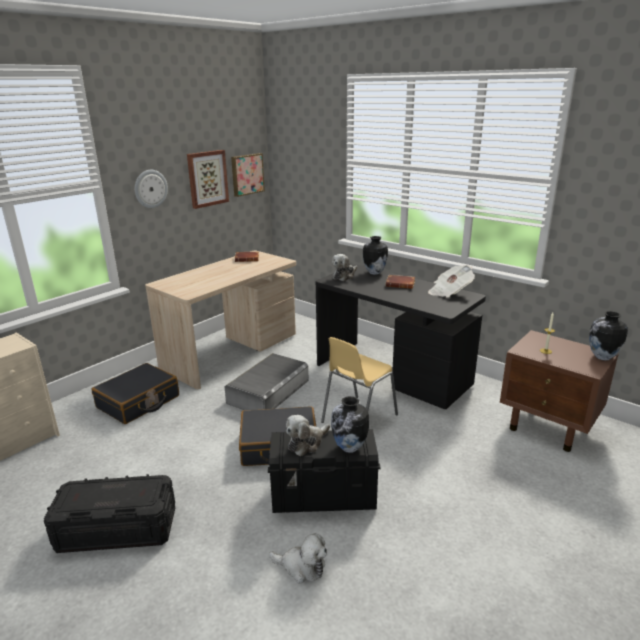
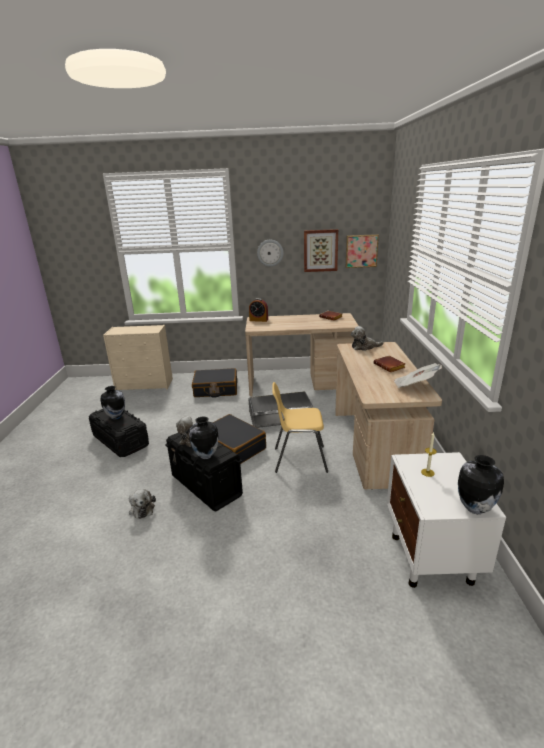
camera: 50 degrees right, 0 degrees up
(170, 283) = (258, 320): none -> alarm clock
(374, 273) = (392, 352): vase -> vase (116, 417)
(393, 374) = (376, 446): black desk -> beige desk
(549, 427) = (431, 559): brown nightstand -> white nightstand

